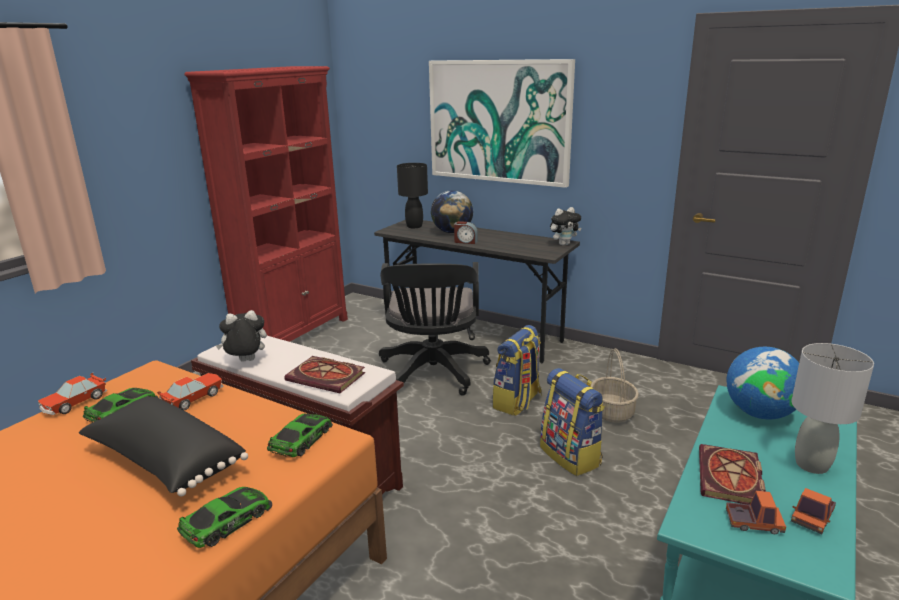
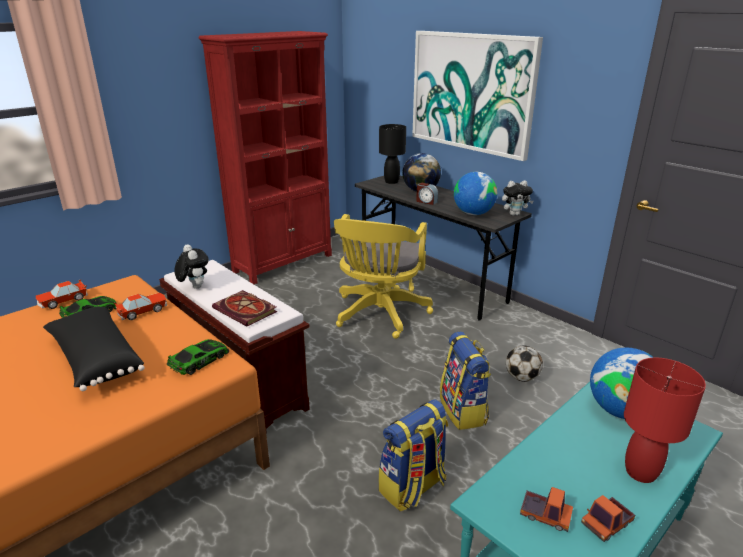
camera: 15 degrees right, 5 degrees up
(228, 521) = (110, 417): toy car -> none
(246, 362) = (194, 287): plush toy -> plush toy turned 60 degrees clockwise
(433, 374) = (379, 315): black office chair -> yellow office chair
(517, 402) = (440, 353): backpack -> backpack (413, 487)
(522, 248) = (473, 213): none -> globe
(612, 412) = (521, 377): basket -> football
(731, 479) = (551, 469): book -> none
(811, 464) = (640, 471): grey table lamp -> red table lamp

